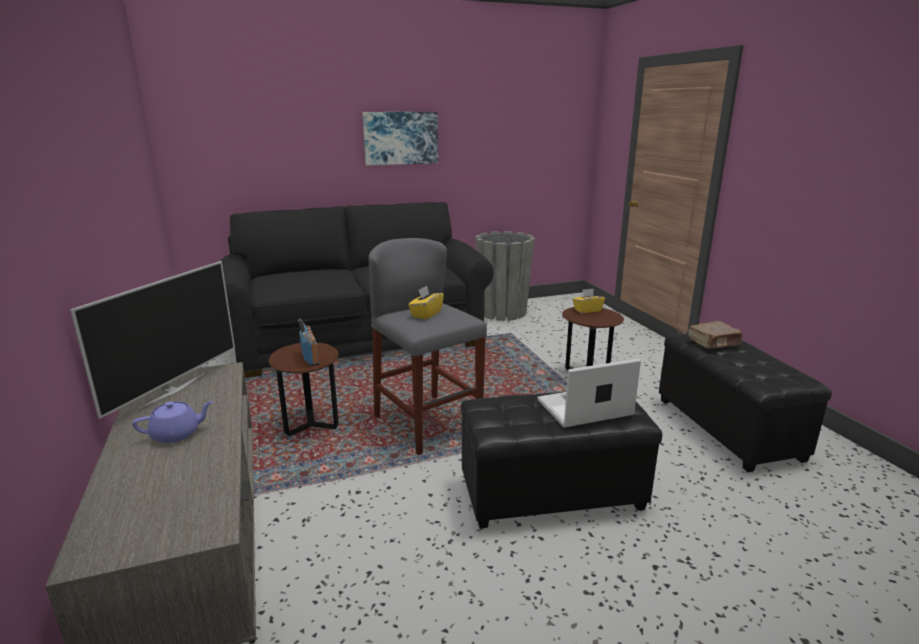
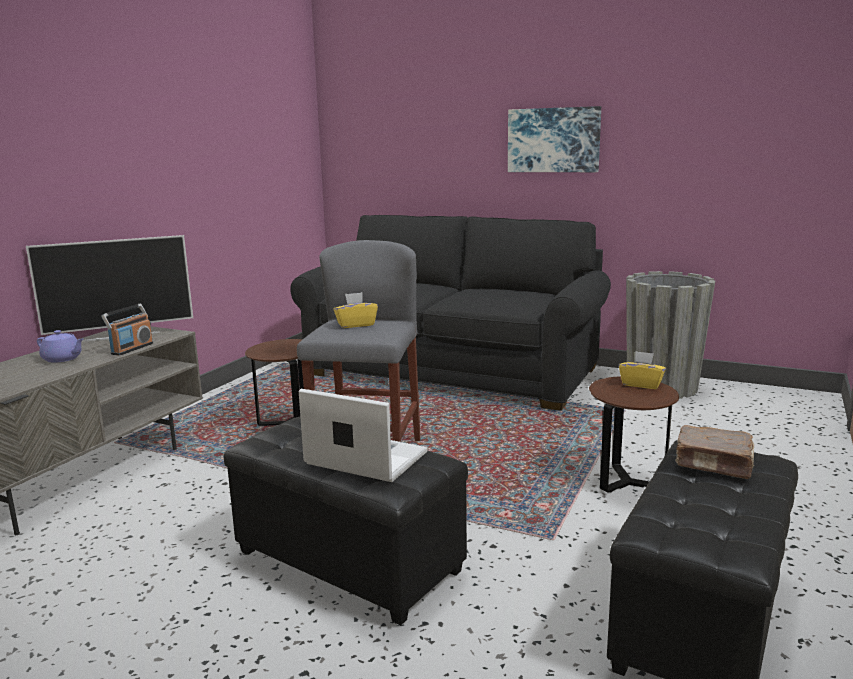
camera: 45 degrees right, 5 degrees down
(310, 358) = (281, 351): radio -> radio (132, 349)

